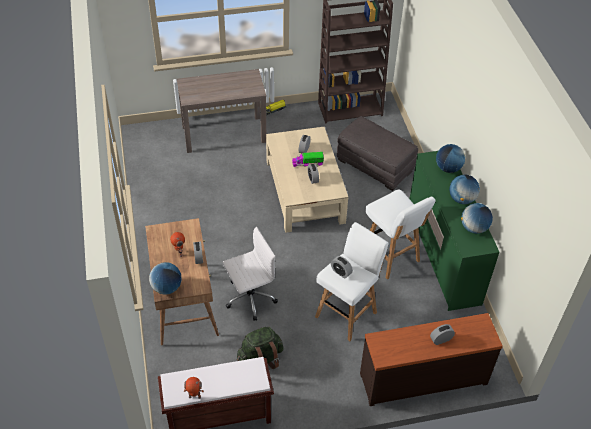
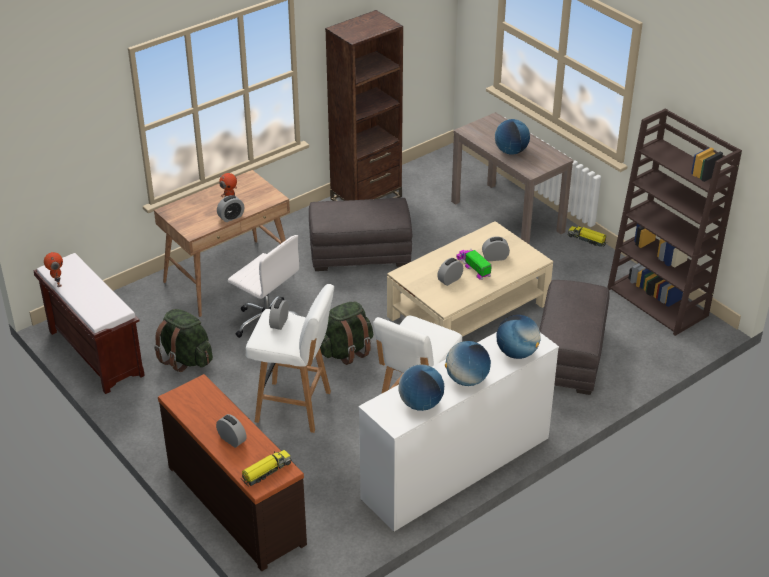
camera: 65 degrees right, 10 degrees down
(148, 193) = (366, 198): none -> brown bookcase
(166, 287) = (176, 211): globe -> globe (511, 151)
(209, 220) = (361, 253): none -> grey ottoman
(307, 266) = (346, 351): none -> green backpack
(443, 255) = (456, 468): green dresser -> white dresser
(479, 331) = (266, 471): none -> toy truck

